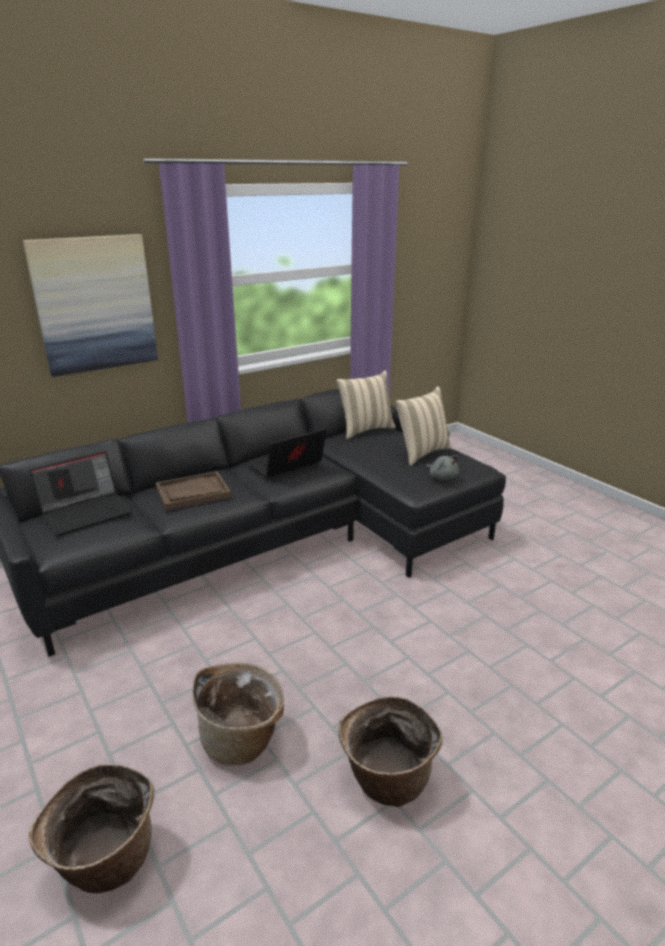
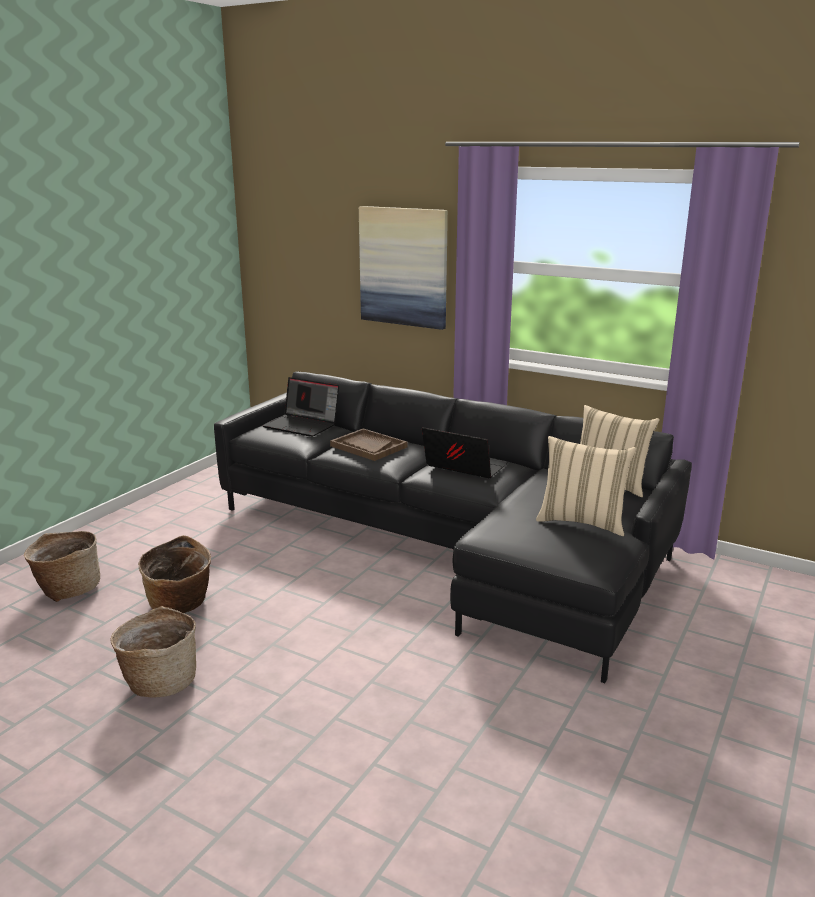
camera: 65 degrees right, 5 degrees down
(442, 477) = (532, 544): grey plush toy -> none

